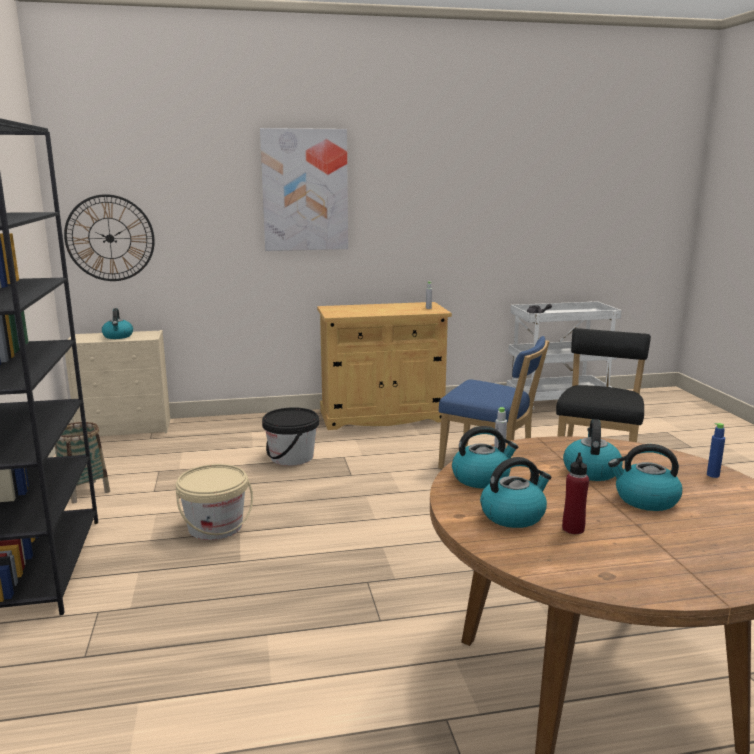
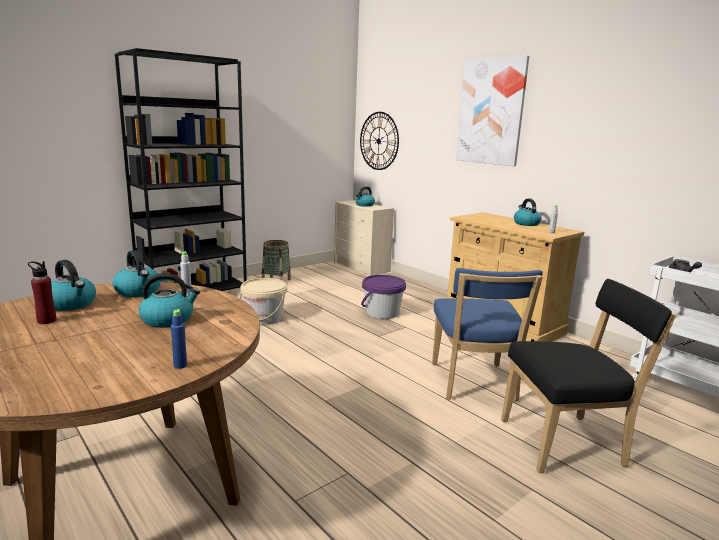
camera: 60 degrees right, 0 degrees up
(291, 457) = (382, 313): black bucket -> purple bucket
(645, 500) = (107, 340): kettle -> kettle (526, 223)

